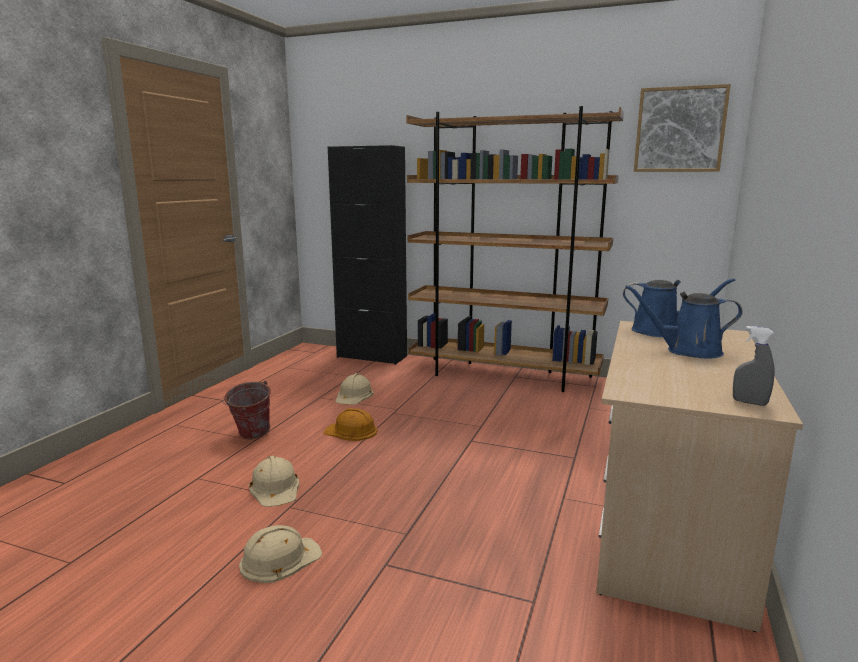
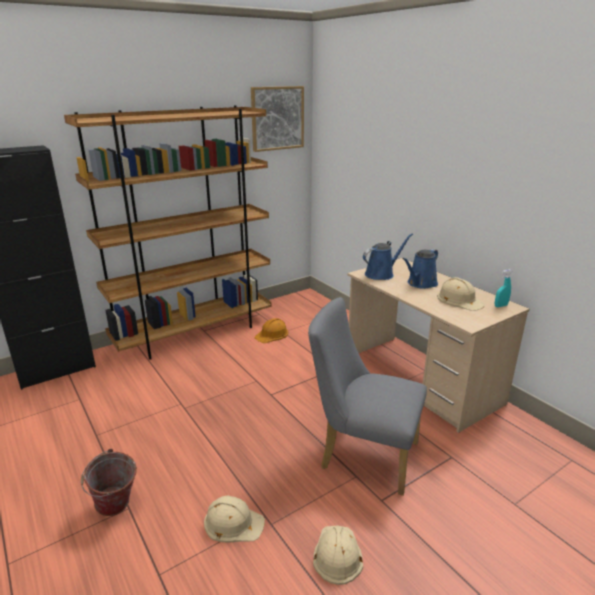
camera: 55 degrees left, 10 degrees up
(351, 431) = (187, 442): orange hard hat -> orange hard hat (272, 334)
(354, 395) = (123, 414): beige hard hat -> beige hard hat (459, 300)
(448, 526) = (362, 454): none -> grey chair
(749, 402) = (500, 306): grey spray bottle -> turquoise spray bottle

